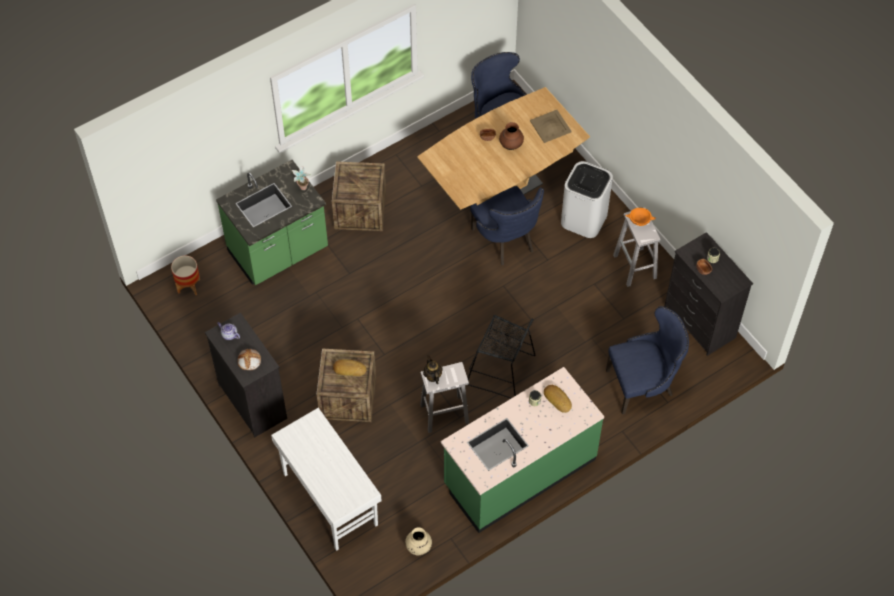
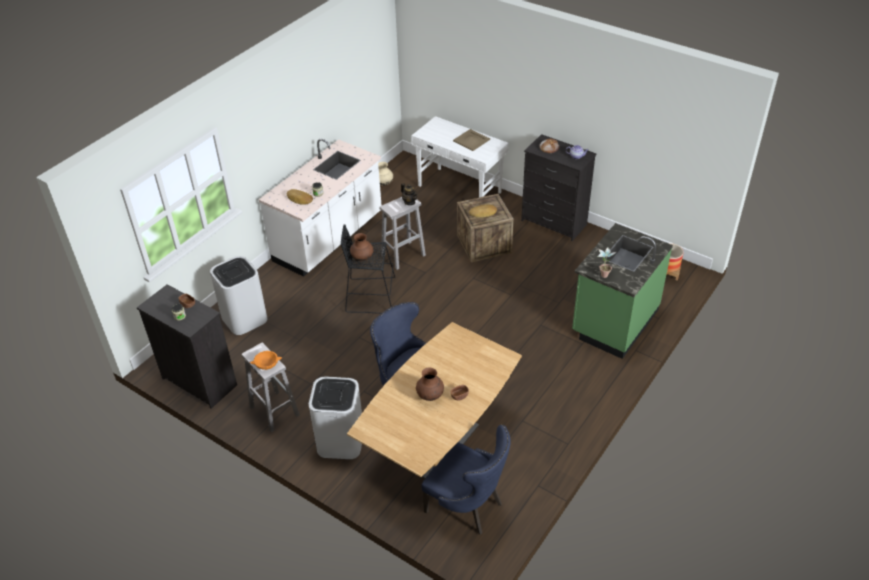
camera: 160 degrees right, 15 degrees down
(360, 210) = (567, 379): crate -> none
(509, 336) = (362, 258): none -> brown vase
(519, 471) = (329, 238): green counter -> white counter
(550, 126) = (395, 429): beige tray -> beige tray (471, 140)
(642, 385) = (244, 318): blue chair -> white trash can

